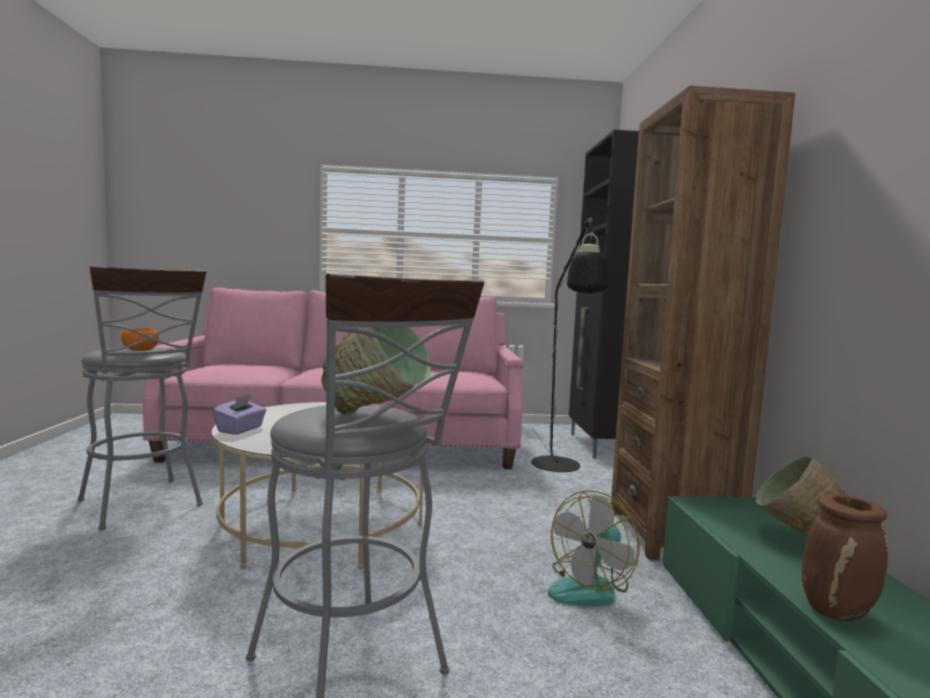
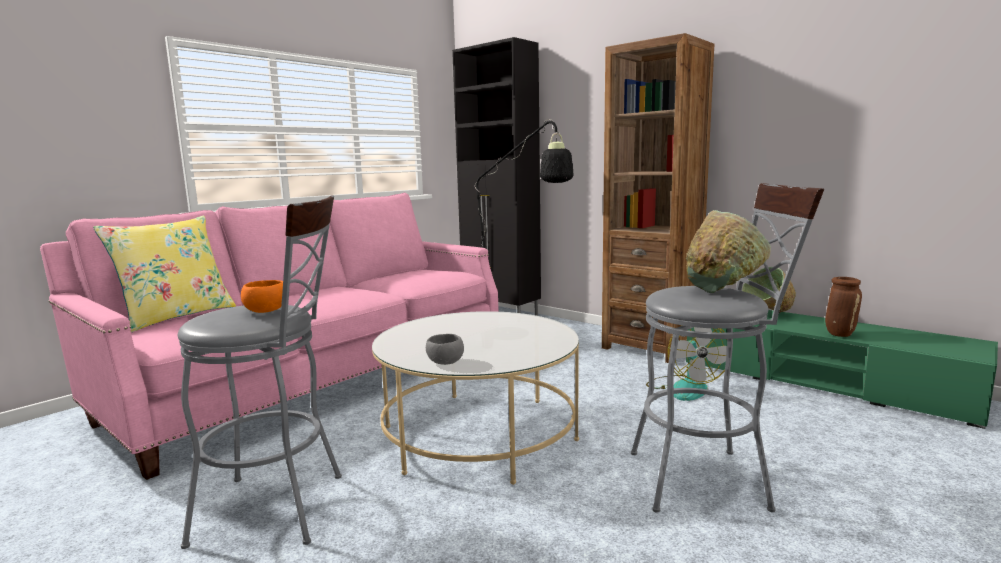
camera: 45 degrees left, 5 degrees up
(240, 429) = (444, 362): purple tissue box -> grey bowl
(247, 363) = (177, 316): none -> yellow pillow

